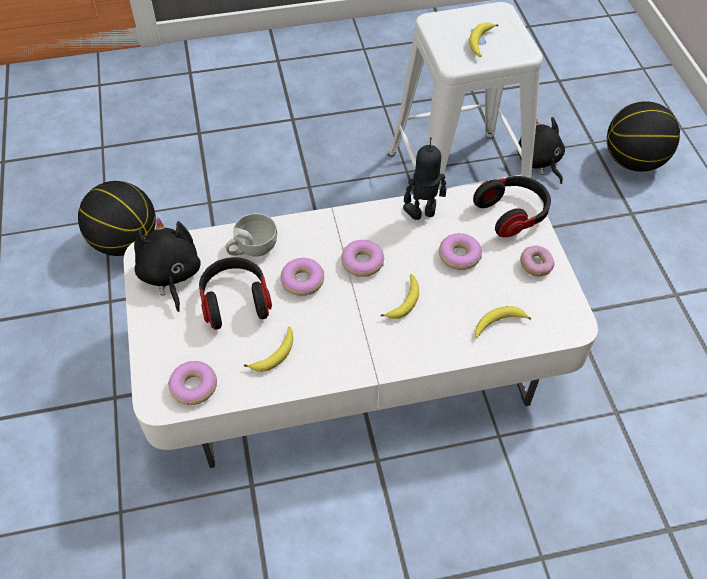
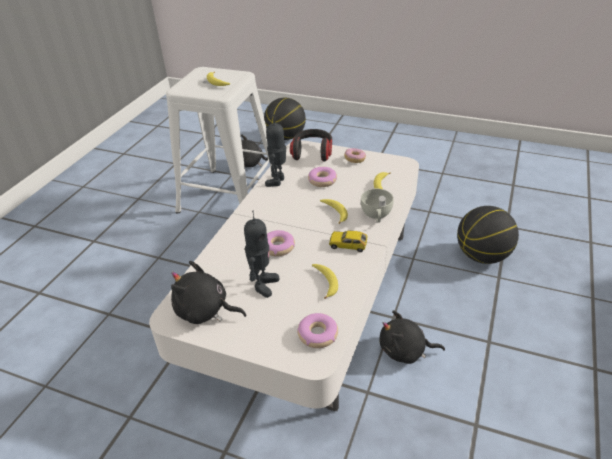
camera: 55 degrees left, 15 degrees down
(125, 242) = (84, 382): basketball -> basketball (482, 256)
(235, 301) = (263, 285): headphones -> toy robot
(252, 248) = (227, 260): white cup -> white cup (376, 216)
(333, 497) = (405, 351): none -> black plush toy
(353, 344) = (348, 244): none -> toy car
(362, 262) = (289, 217): donut -> none

